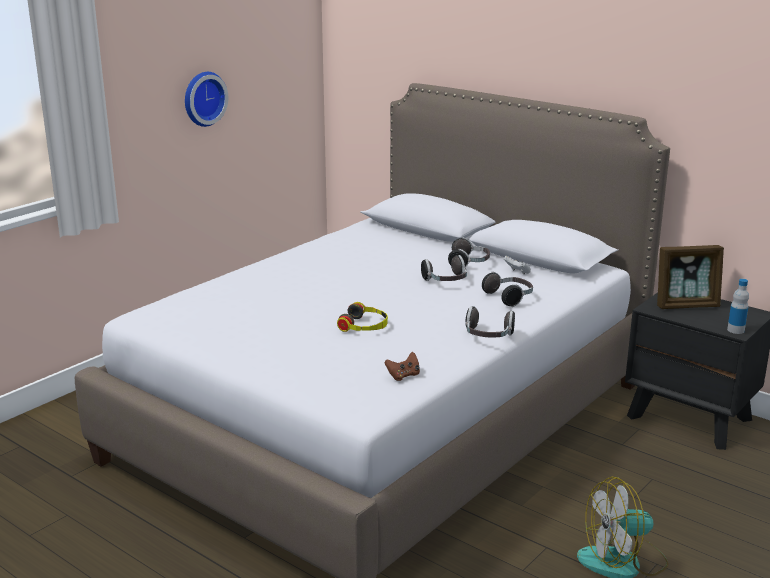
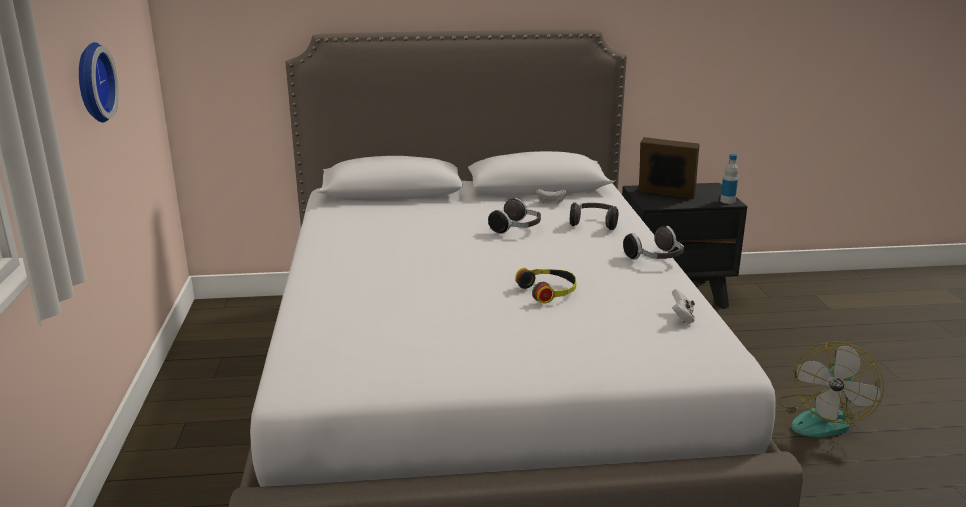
camera: 45 degrees left, 0 degrees up
(403, 376) = (682, 317): brown game controller -> white game controller
(469, 264) = (499, 209): headphones -> none
(686, 305) = (665, 195): picture frame -> picture frame turned 105 degrees counterclockwise

